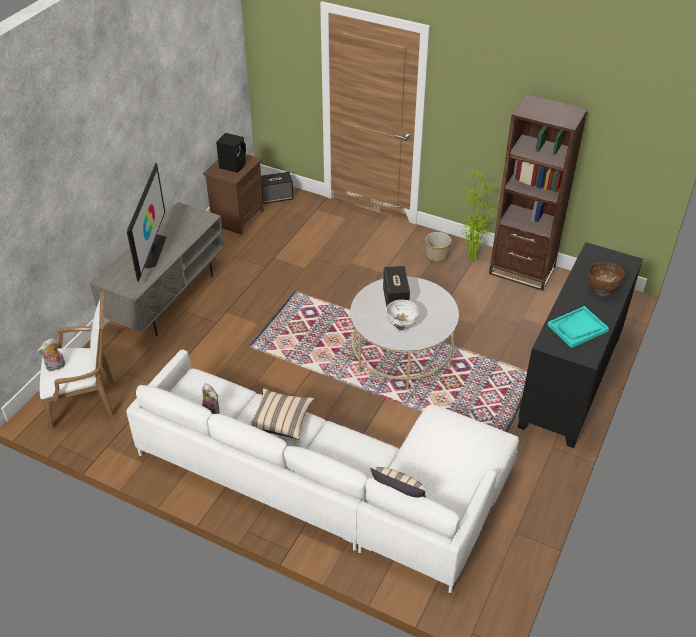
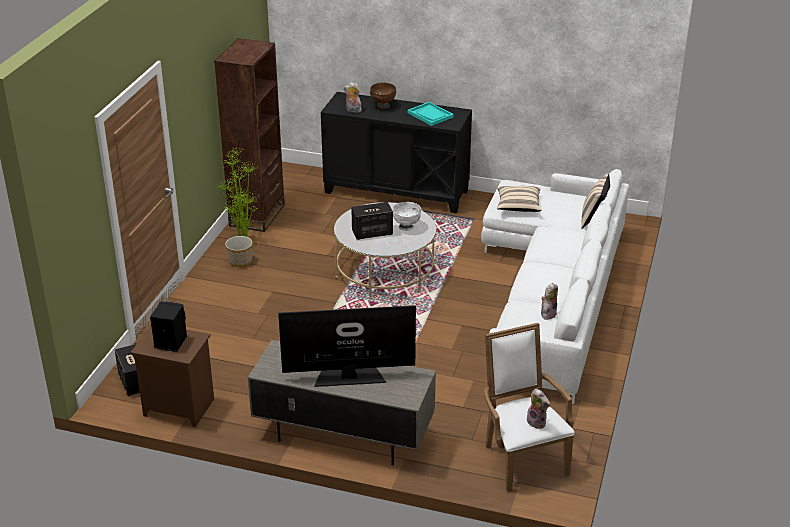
camera: 100 degrees left, 10 degrees down
(281, 420) = (541, 276): beige pillow -> beige pillow (518, 206)
(589, 266) = (352, 110): none -> plush toy

